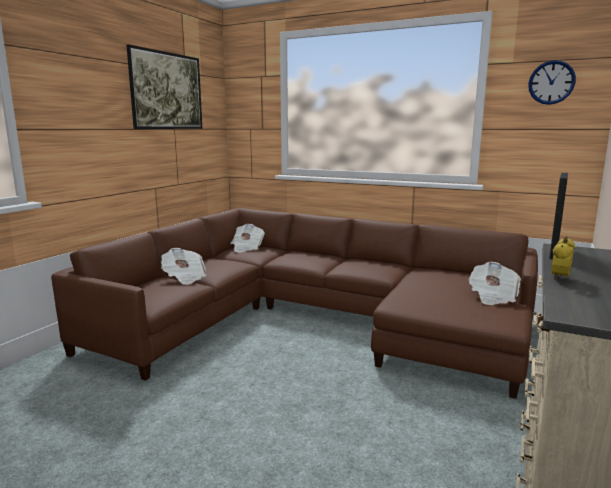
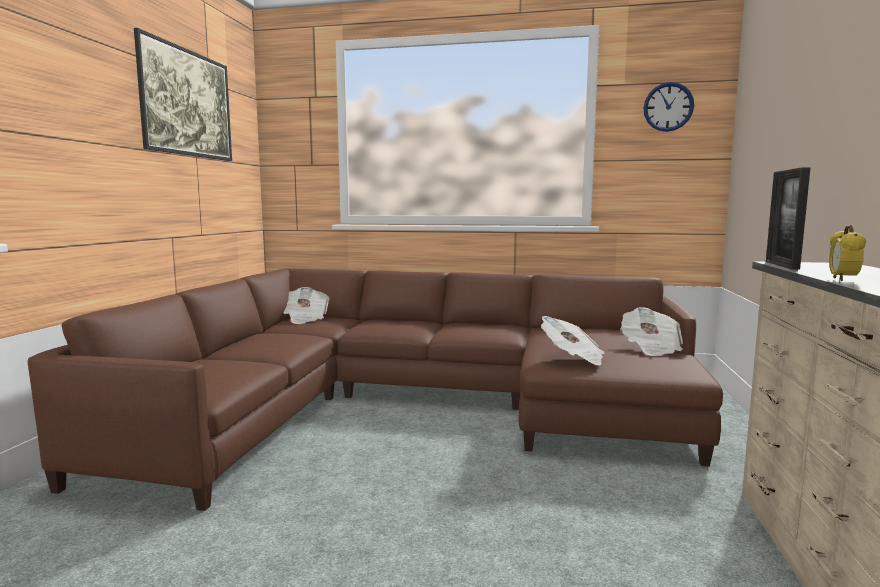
camera: 15 degrees left, 5 degrees down
(184, 277) = (239, 356): newspaper -> newspaper (572, 357)

